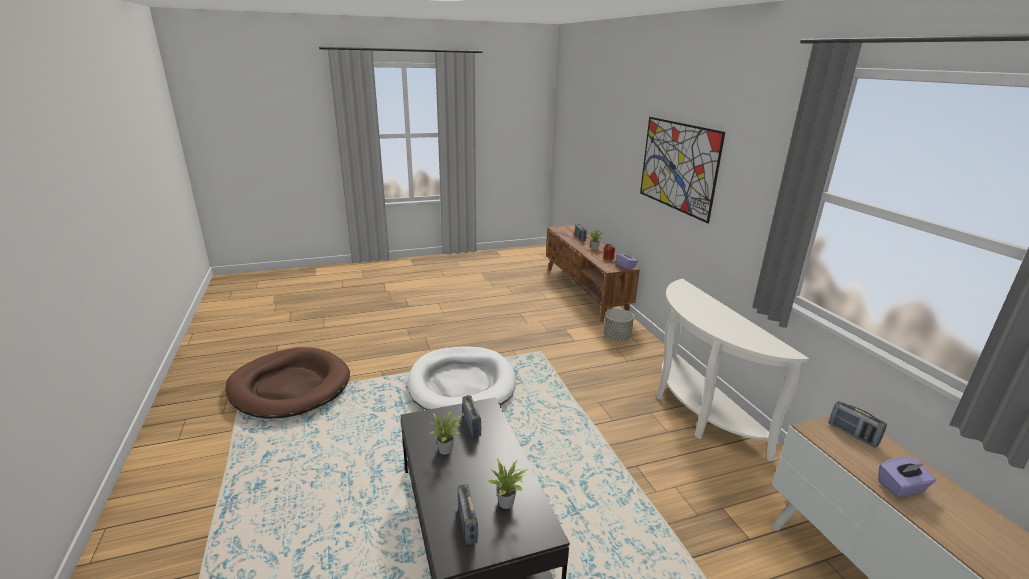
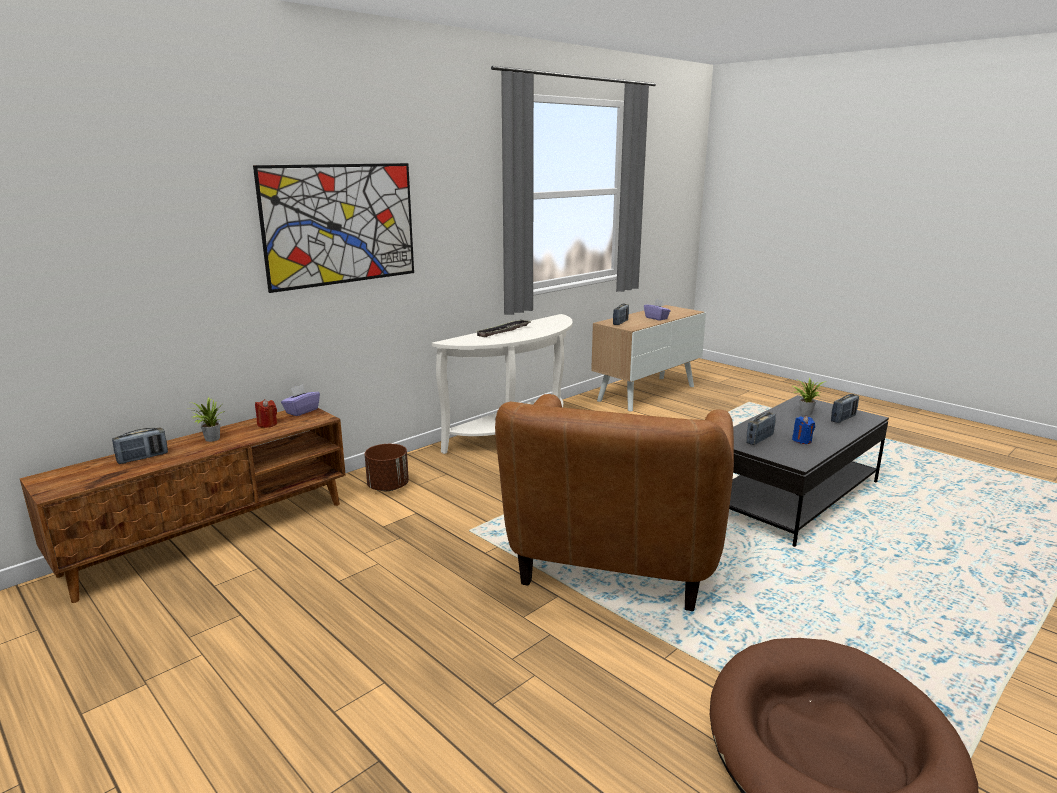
camera: 115 degrees left, 5 degrees down
(447, 449) = (802, 440): potted plant -> blue candle
(461, 384) = (613, 566): white dog bed -> brown armchair
(617, 338) = (388, 487): grey planter -> brown planter
(714, 309) = (504, 331): none -> tray

